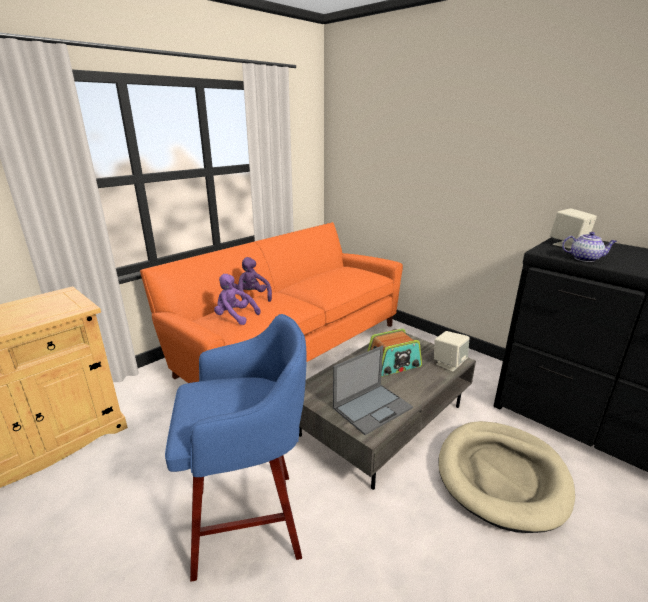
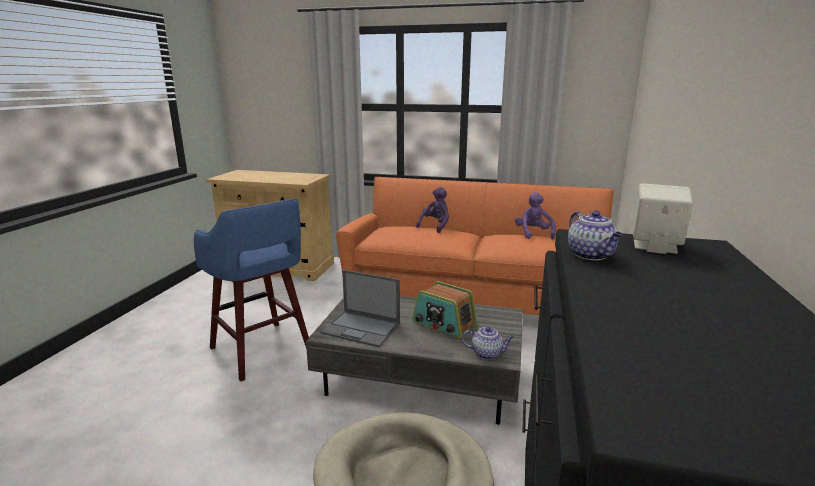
camera: 60 degrees right, 5 degrees down
(234, 317) = (396, 230): purple plush toy -> purple plush toy (533, 234)
(448, 363) = (487, 353): beige speaker -> teapot

